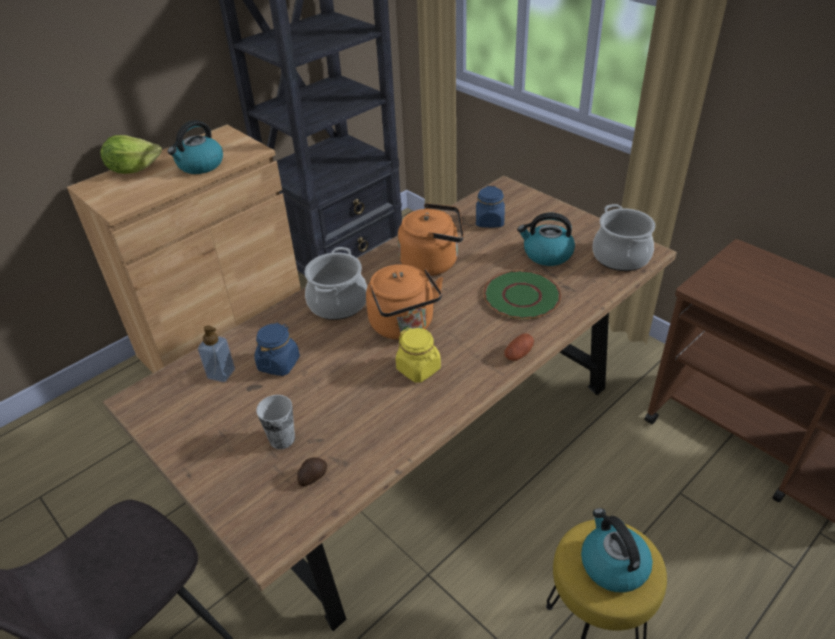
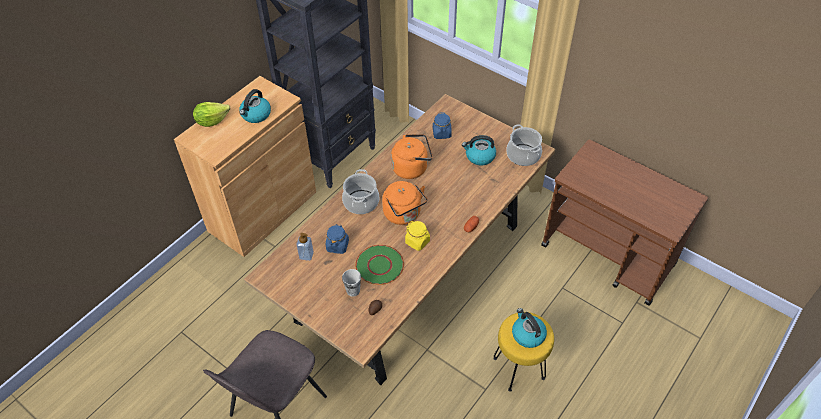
camera: 10 degrees left, 10 degrees up
(522, 296) = (468, 188): green plate -> green plate (380, 266)

